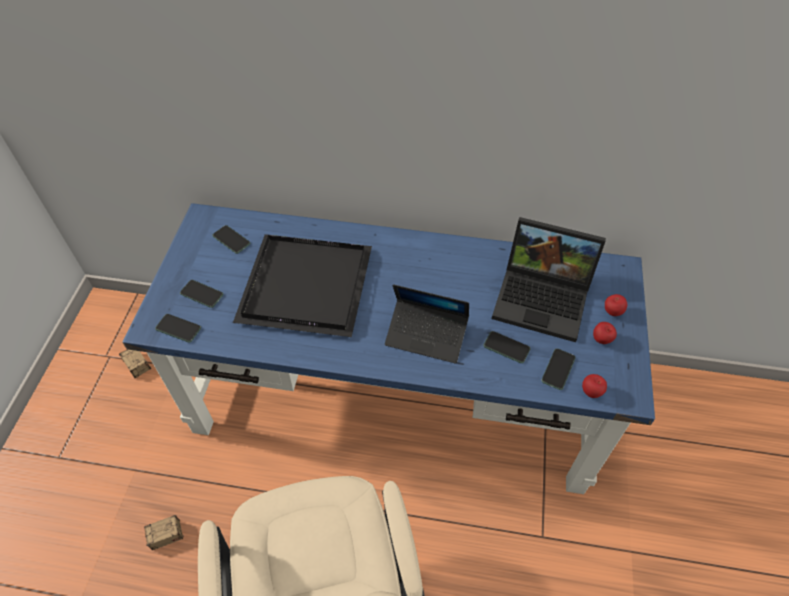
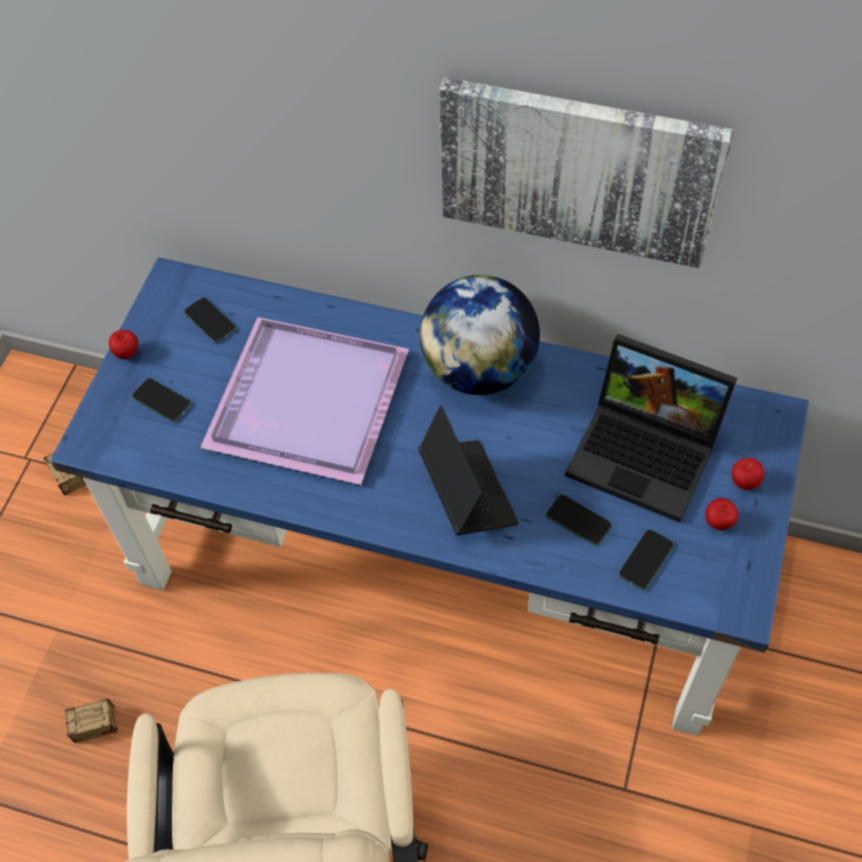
camera: 10 degrees right, 5 degrees up
(178, 328) = (126, 449): phone -> none
(303, 287) = (303, 403): black tray -> purple tray
(421, 255) = (479, 369): none -> globe
(426, 335) = (467, 492): laptop -> laptop turned 135 degrees counterclockwise
(491, 98) = (579, 170): none -> picture
(591, 392) = (686, 598): apple -> apple (127, 353)

